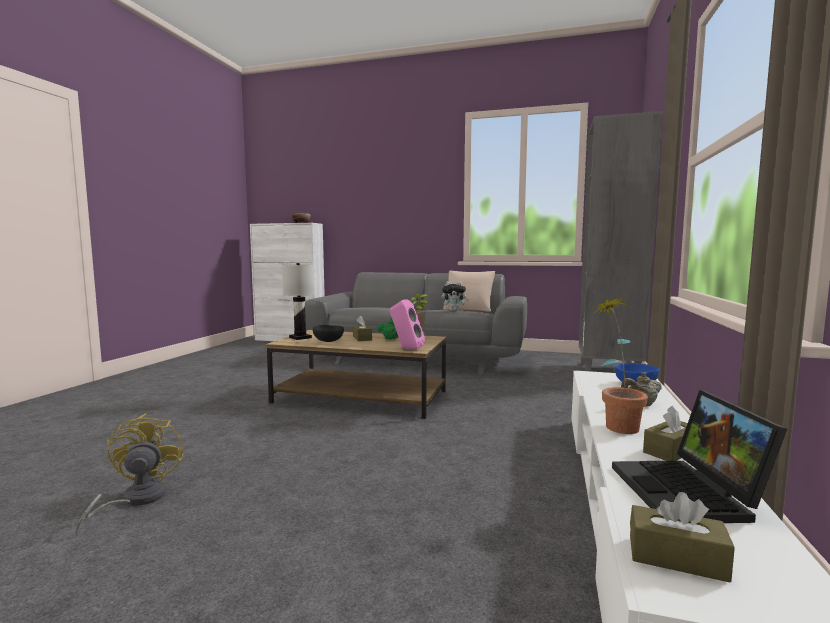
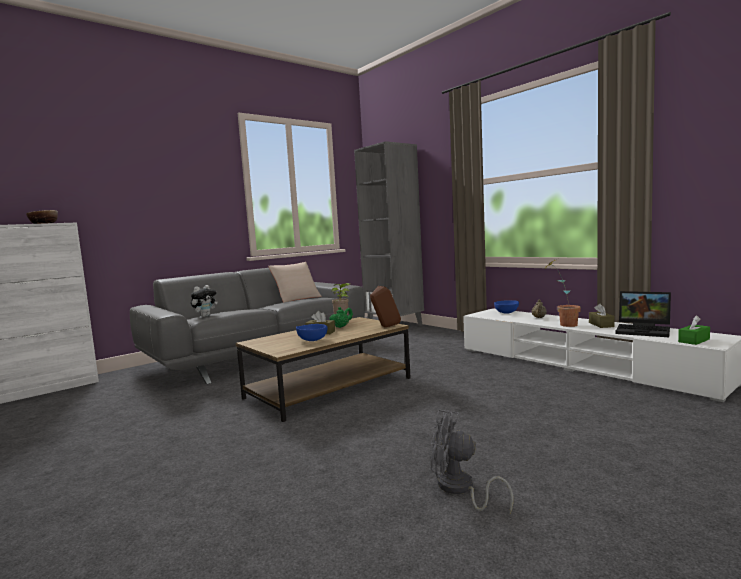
camera: 55 degrees left, 0 degrees up
(135, 500) = (460, 489): yellow fan -> grey fan
(300, 337) = (274, 346): white table lamp -> none
(328, 341) = (312, 340): black bowl -> blue bowl
(406, 349) = (385, 327): pink speaker -> brown speaker
(454, 310) = (308, 300): plush toy -> plush toy (205, 316)
(676, 558) = (694, 340): brown tissue box -> green tissue box

